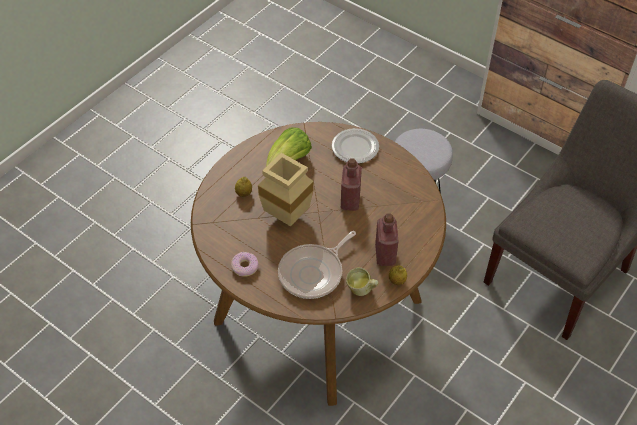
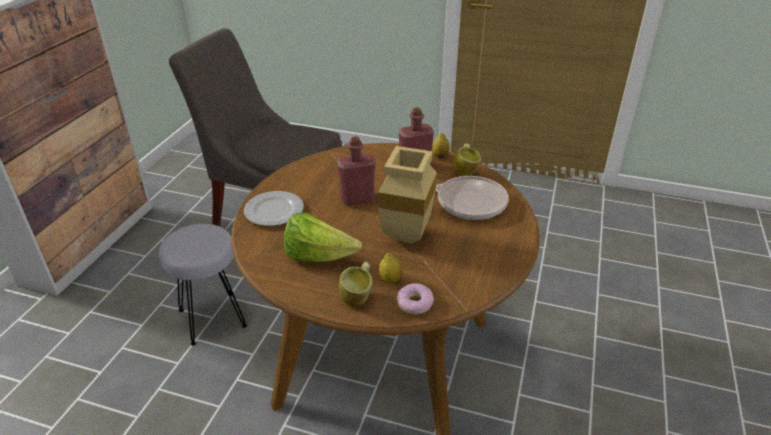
camera: 110 degrees left, 15 degrees down
(236, 173) = (358, 297): none -> mug
(244, 267) = (496, 248): donut -> donut (415, 303)

